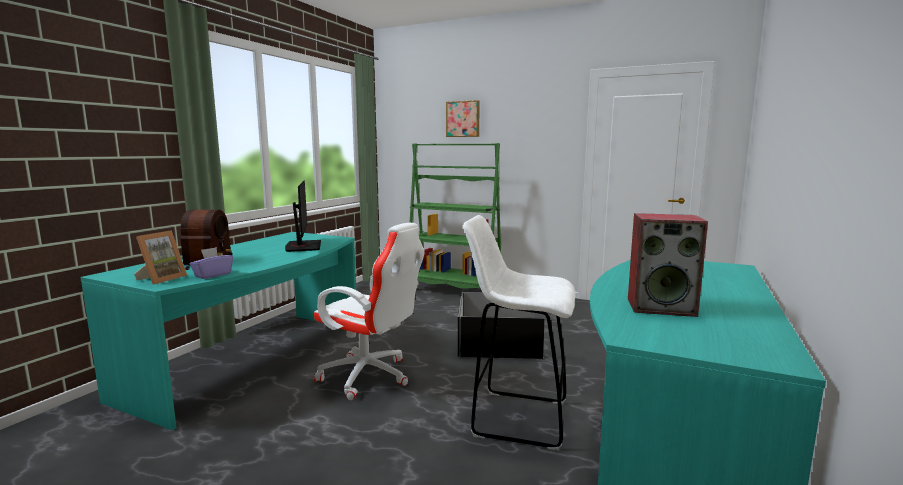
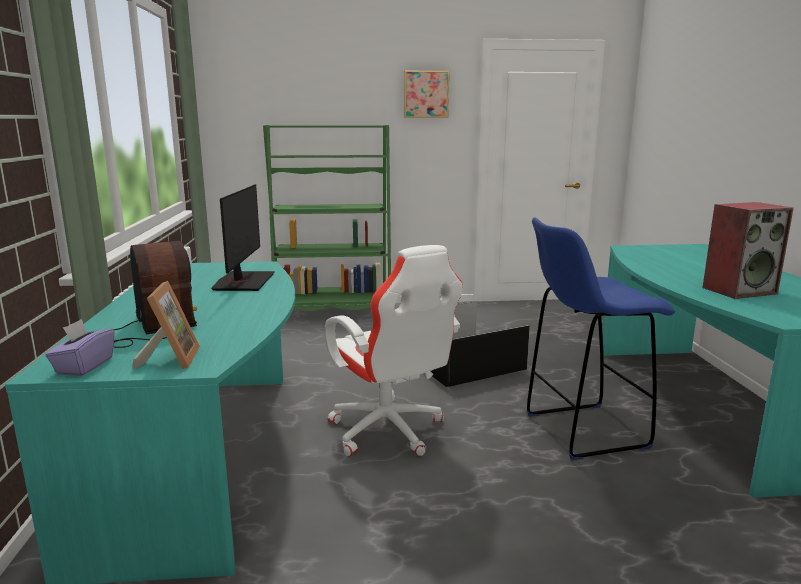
camera: 30 degrees left, 5 degrees up
(212, 275) = (234, 339): purple tissue box -> purple tissue box (84, 366)
(303, 246) = (243, 282): monitor -> monitor turned 45 degrees clockwise
(371, 378) = (390, 435): white office chair -> white office chair turned 60 degrees clockwise
(463, 119) = (324, 92): picture -> picture (426, 94)
(516, 418) = (582, 431): white stool -> blue stool

